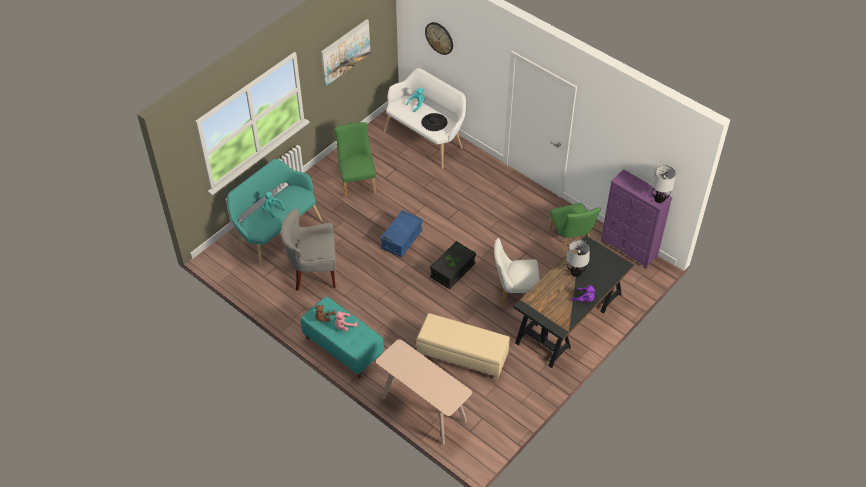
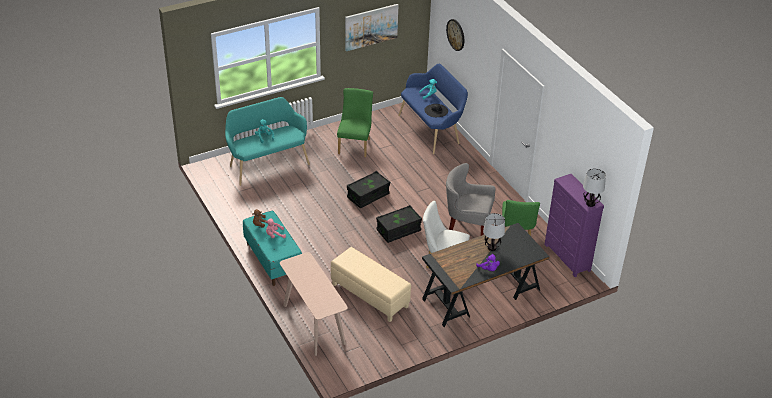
camera: 20 degrees right, 10 degrees down
(313, 273) = (280, 200): grey armchair -> grey armchair (466, 229)
(402, 239) = (368, 196): blue storage box -> black storage box
(426, 139) = (432, 129): white bench -> blue bench

